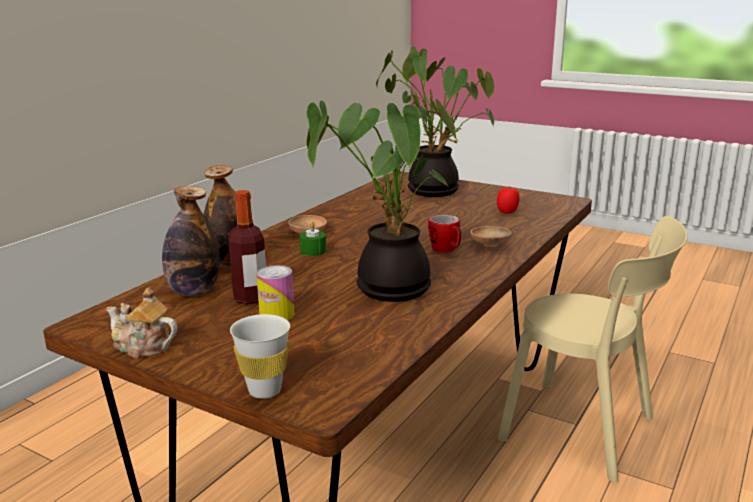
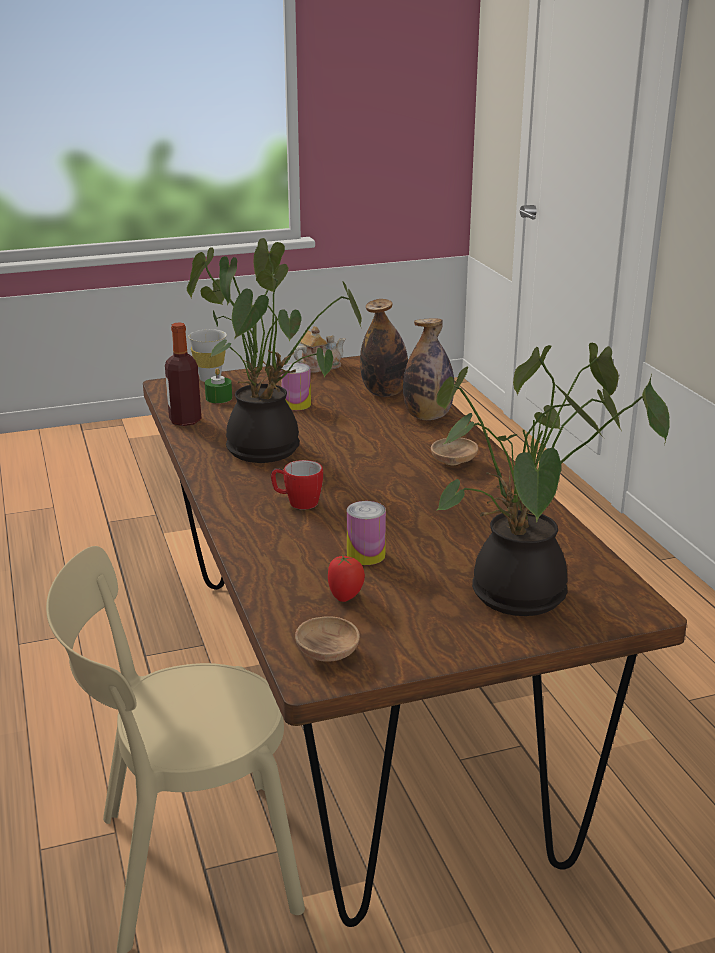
camera: 130 degrees right, 5 degrees up
(250, 298) = (339, 405): bottle -> bottle (185, 420)
(313, 251) = (401, 450): green candle -> green candle (219, 398)
(464, 219) = (366, 555): none -> can
(490, 245) = (270, 528): brown bowl -> brown bowl (327, 653)

